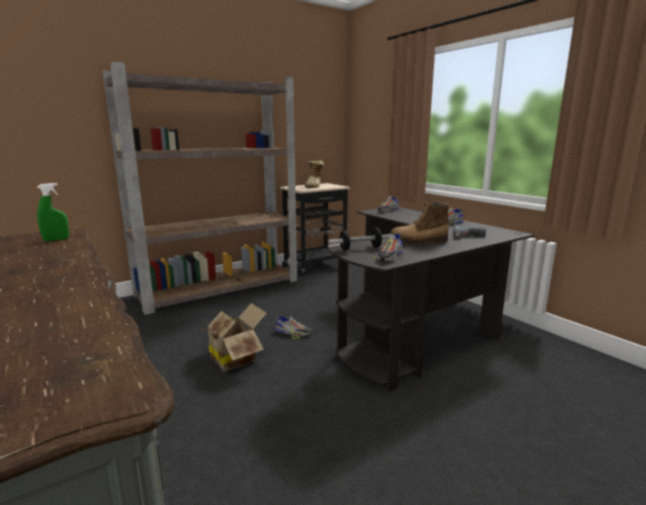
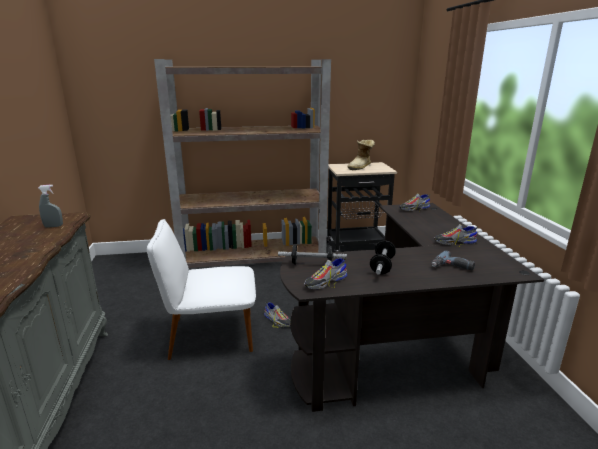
camera: 25 degrees right, 5 degrees up
(56, 240) = (53, 226): green spray bottle -> grey spray bottle
(235, 358) = (212, 334): cardboard box -> white chair
(418, 242) = (382, 266): boot -> dumbbell

